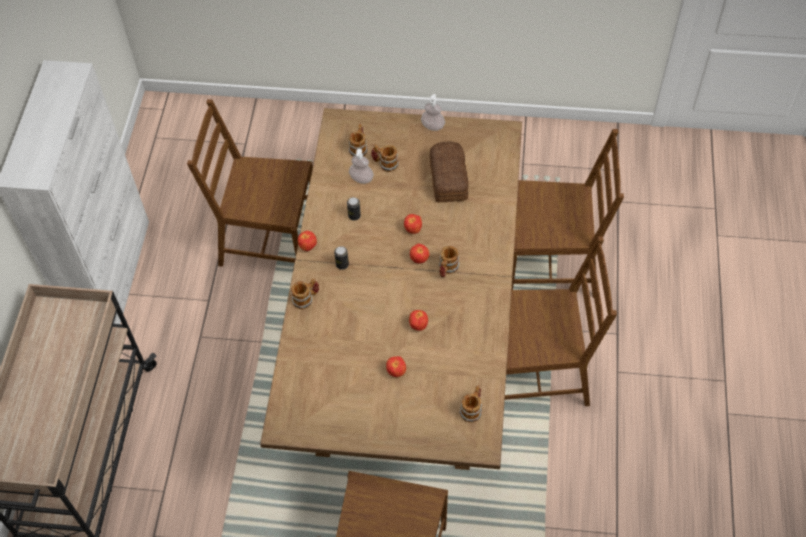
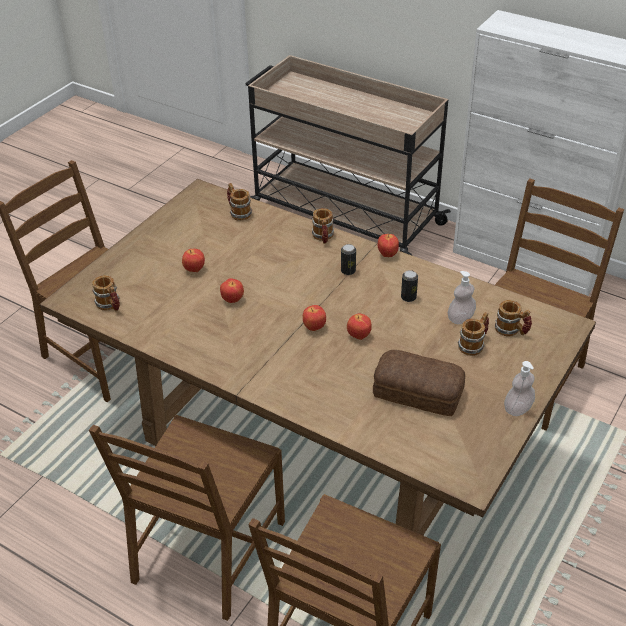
camera: 115 degrees right, 15 degrees down
(447, 269) = (285, 344): mug -> mug (238, 212)

